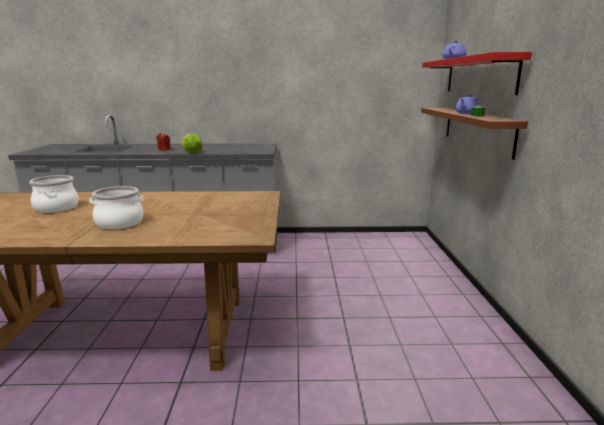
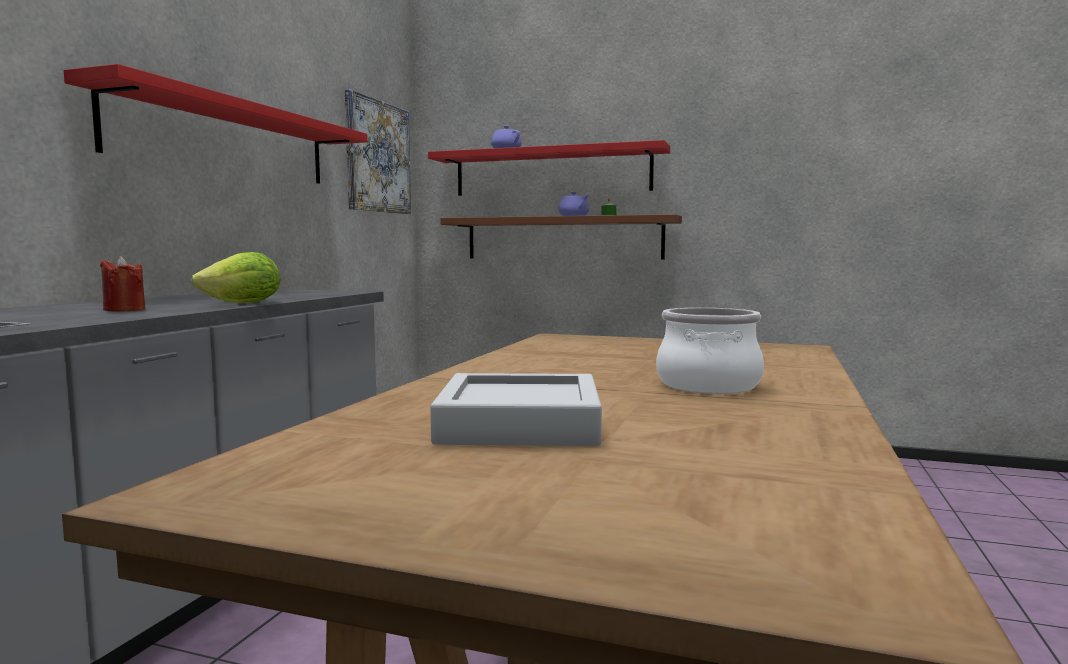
camera: 70 degrees left, 10 degrees down
(57, 208) = (520, 424): cooking pot -> grey tray
(267, 77) = (227, 140): none -> red shelf
(391, 69) = (377, 157): none -> picture

